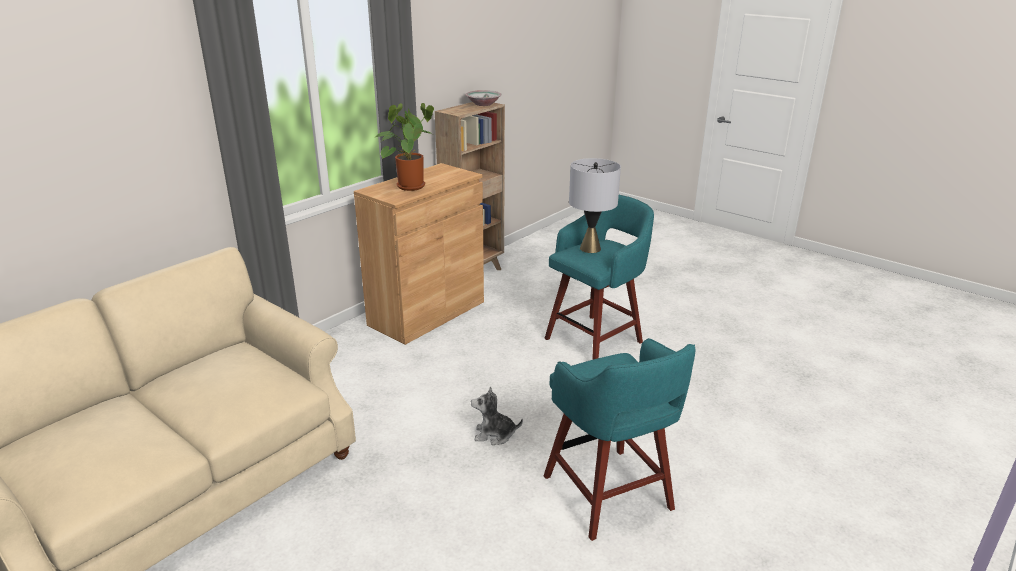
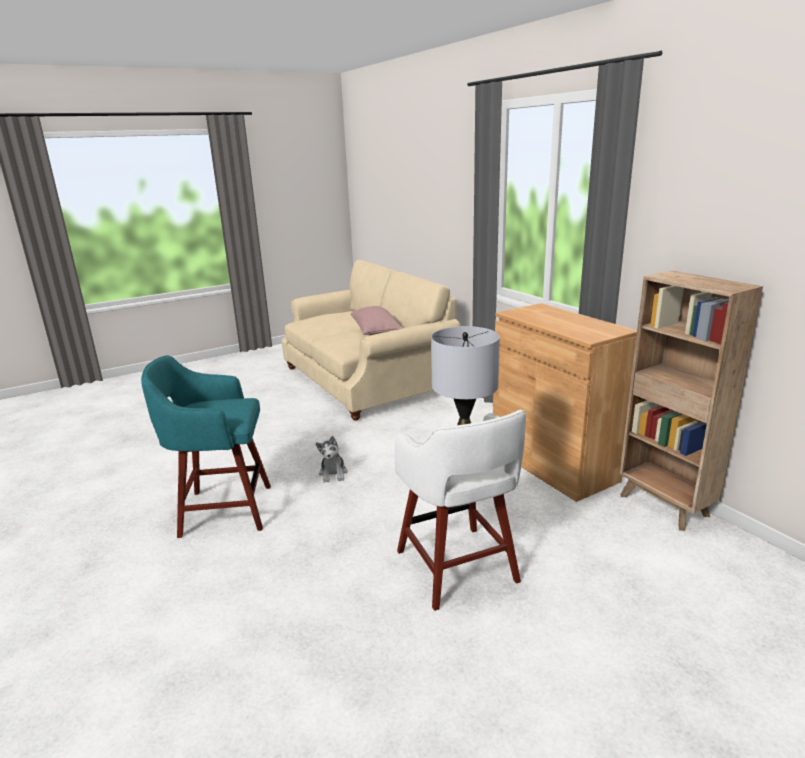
camera: 110 degrees right, 5 degrees down
(214, 370) = (376, 332): none -> pink pillow
(409, 185) = (551, 317): potted plant -> none
(483, 104) = (725, 285): bowl -> none
(494, 435) = (333, 473): plush toy -> plush toy turned 150 degrees clockwise
(596, 339) = (458, 569): turquoise stool -> white stool

